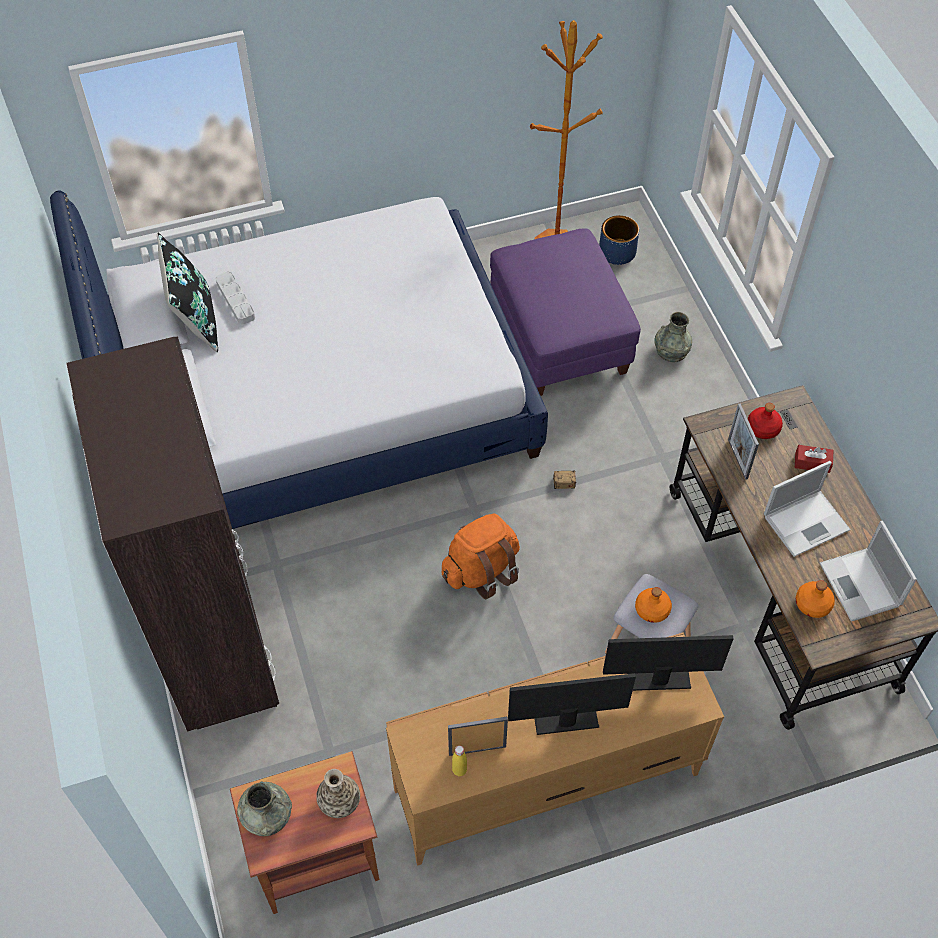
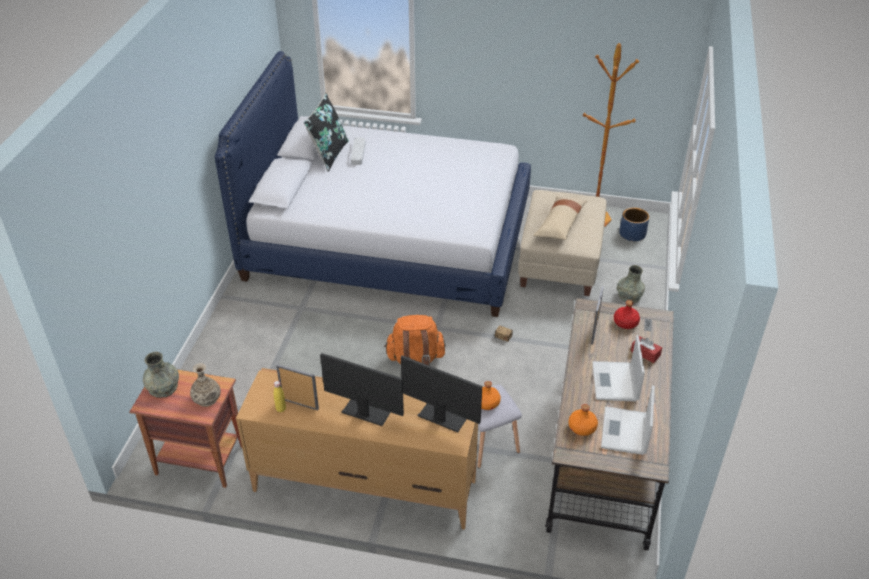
camera: 30 degrees right, 15 degrees down
(217, 644) = (237, 331): brown wardrobe -> none
(559, 338) = (559, 263): purple ottoman -> beige ottoman
(565, 297) = (560, 224): none -> beige pillow
(807, 522) = (615, 382): laptop -> laptop turned 90 degrees clockwise

